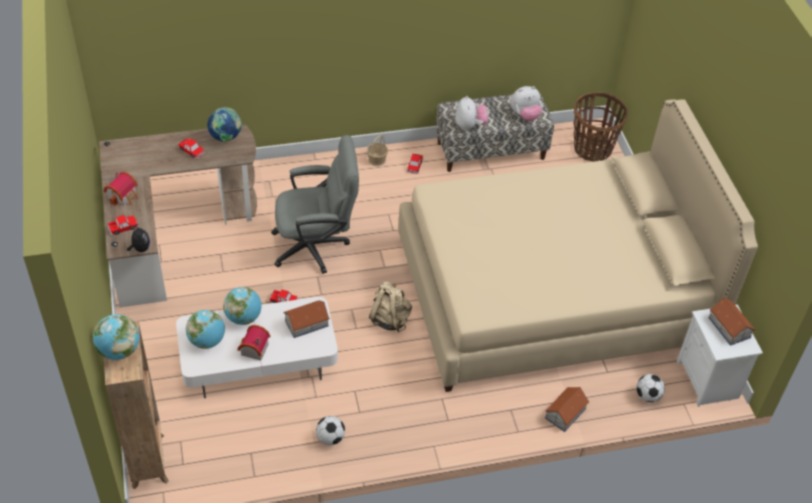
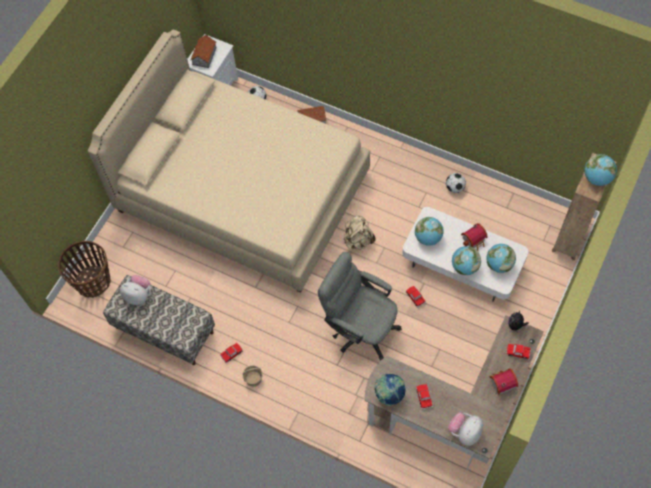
camera: 135 degrees left, 15 degrees up
(306, 323) = (428, 238): toy house -> globe
(470, 125) = (186, 313): plush toy -> plush toy (465, 432)

